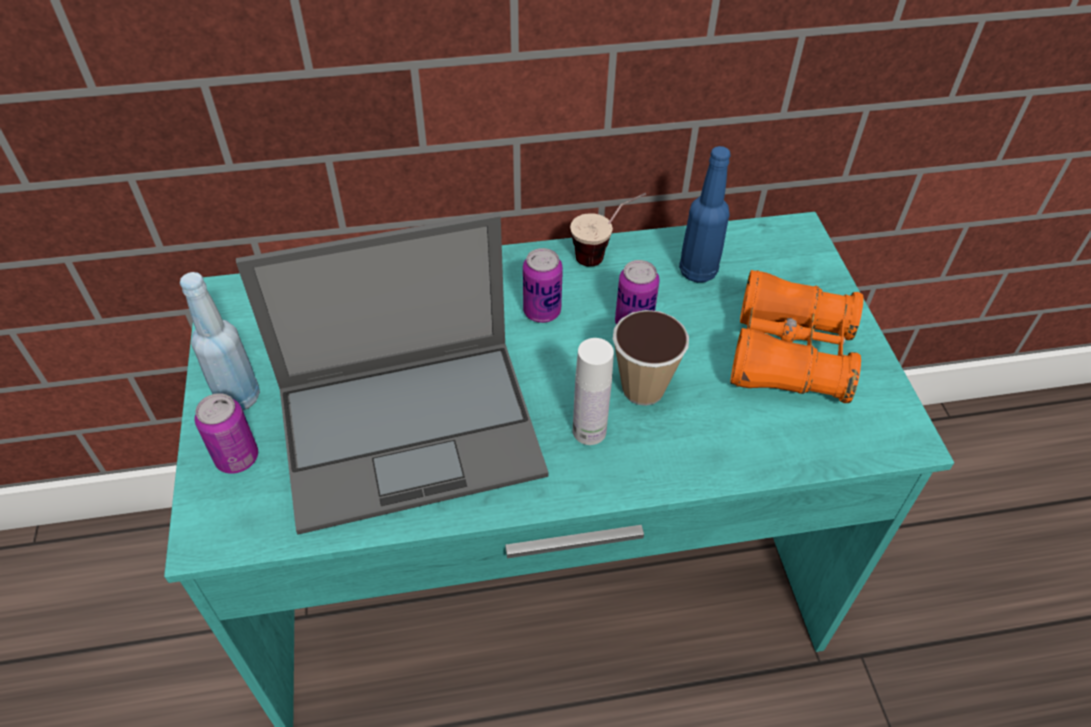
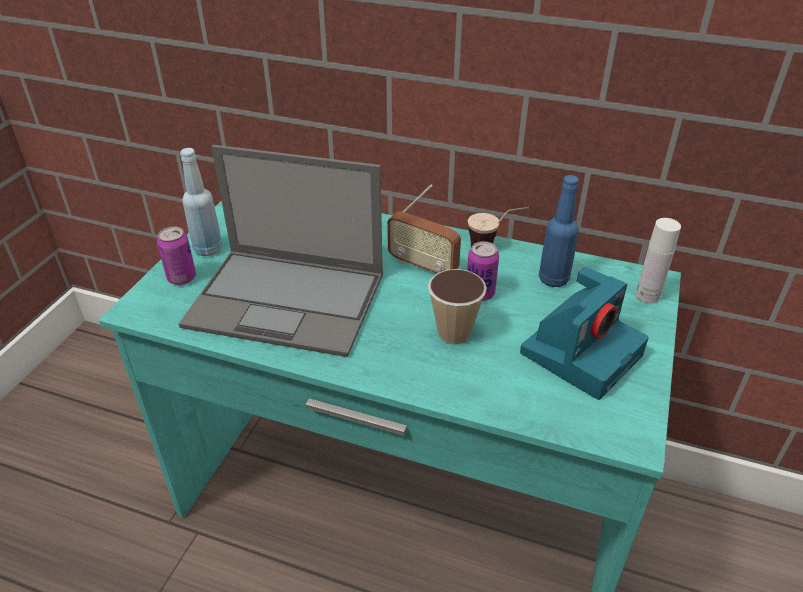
camera: 30 degrees right, 10 degrees down
(542, 311) = (423, 266): can -> radio
(589, 431) = (396, 343): white bottle -> white bottle (647, 295)
(789, 354) = (581, 352): orange binoculars -> camera

